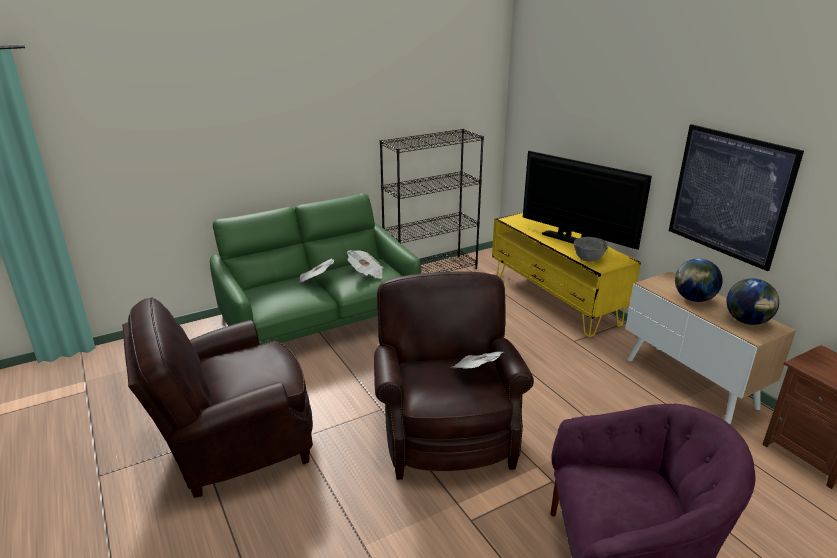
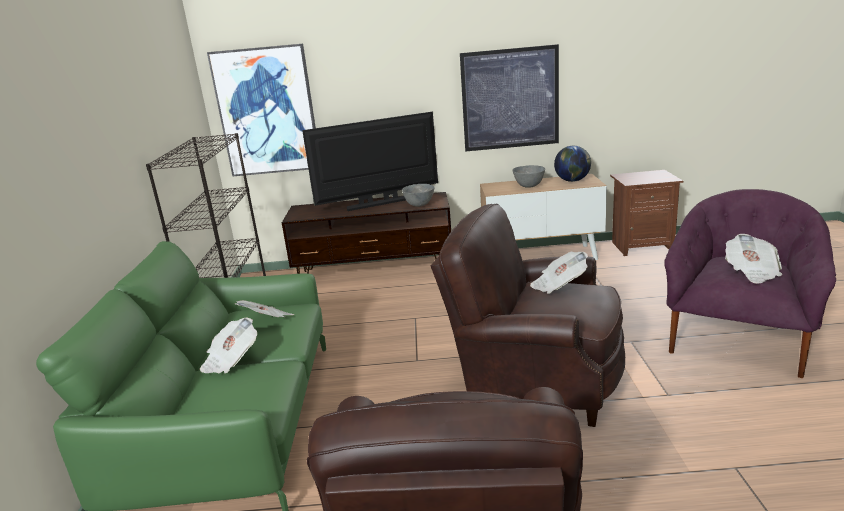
camera: 60 degrees left, 5 degrees down
(537, 124) = (267, 111): none -> picture
(554, 299) = (375, 272): yellow tv stand -> brown tv stand
(619, 500) = (751, 272): none -> newspaper
(693, 299) = (529, 186): globe -> grey bowl

